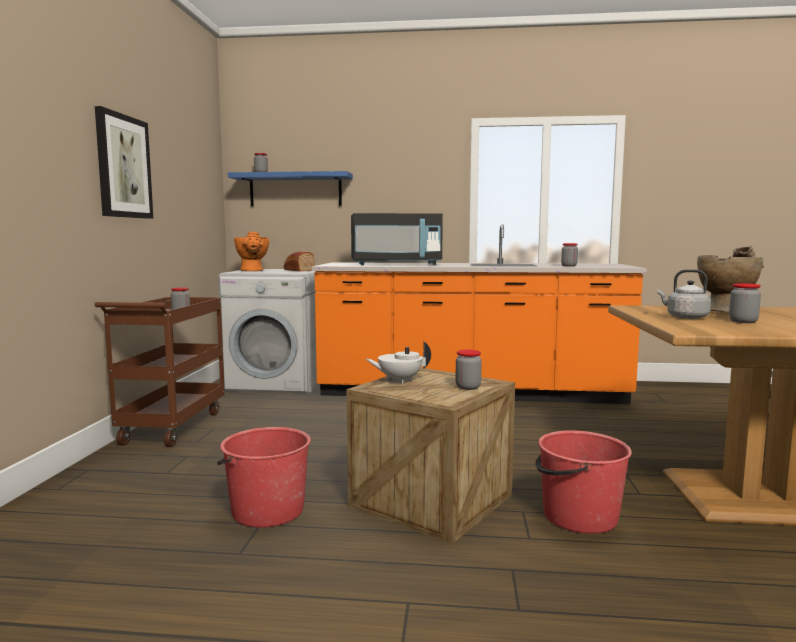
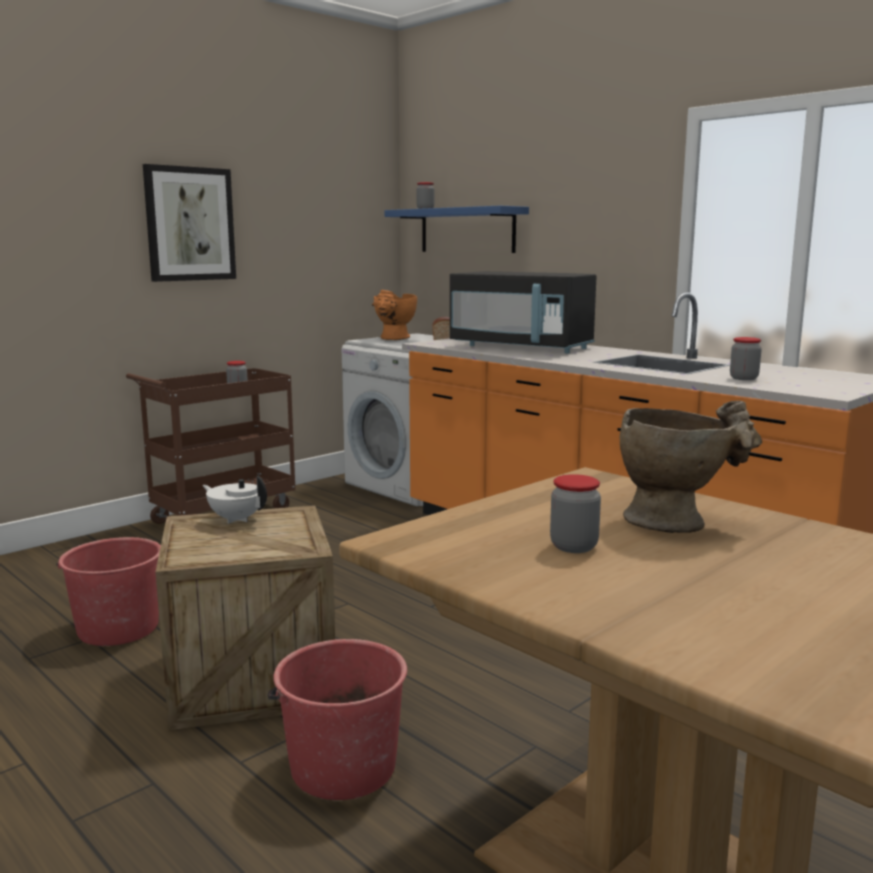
camera: 40 degrees right, 5 degrees up
(468, 387) = (263, 547): jar -> none
(685, 317) = (539, 516): grey kettle -> none

